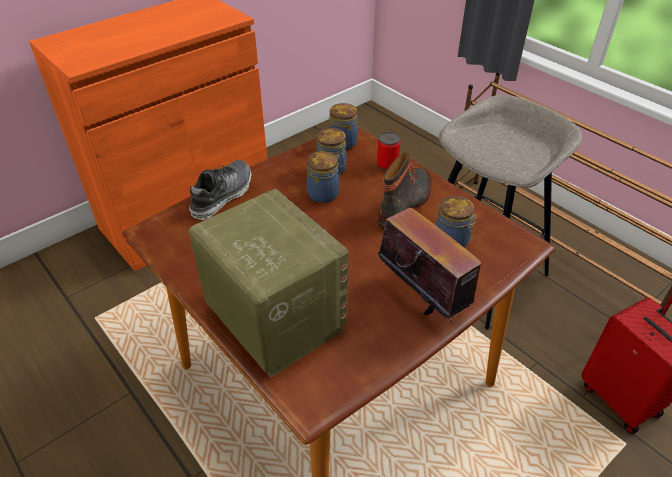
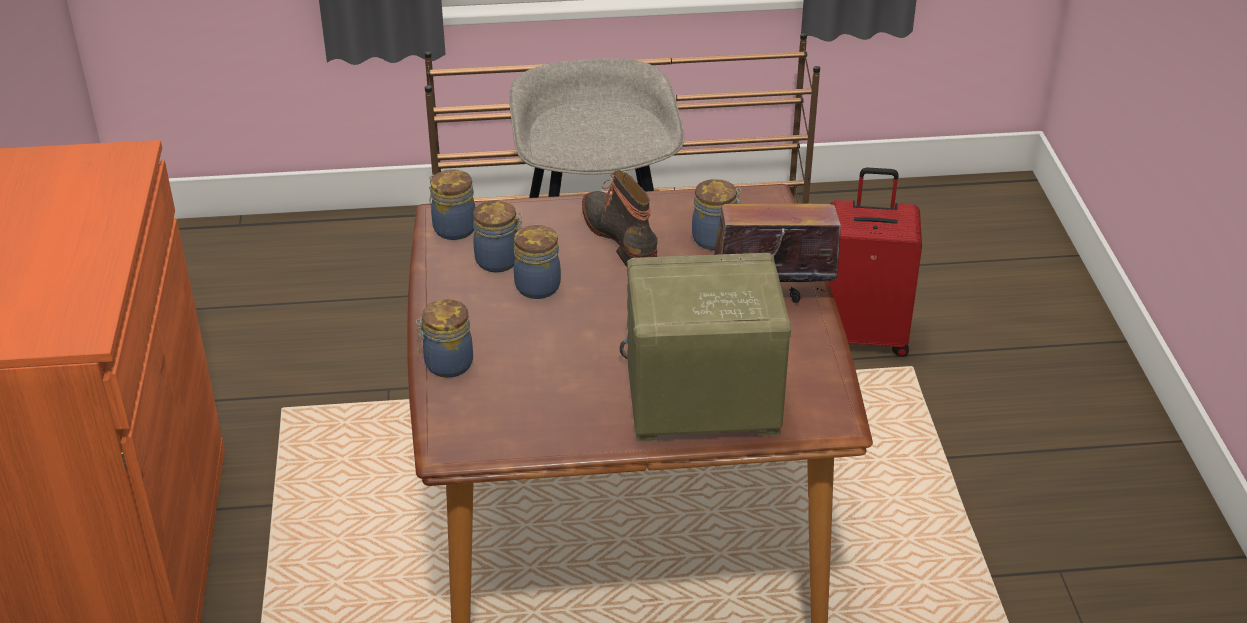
camera: 55 degrees left, 5 degrees down
(222, 196) = (446, 364): shoe -> jar
(387, 165) = (539, 217): can -> none

